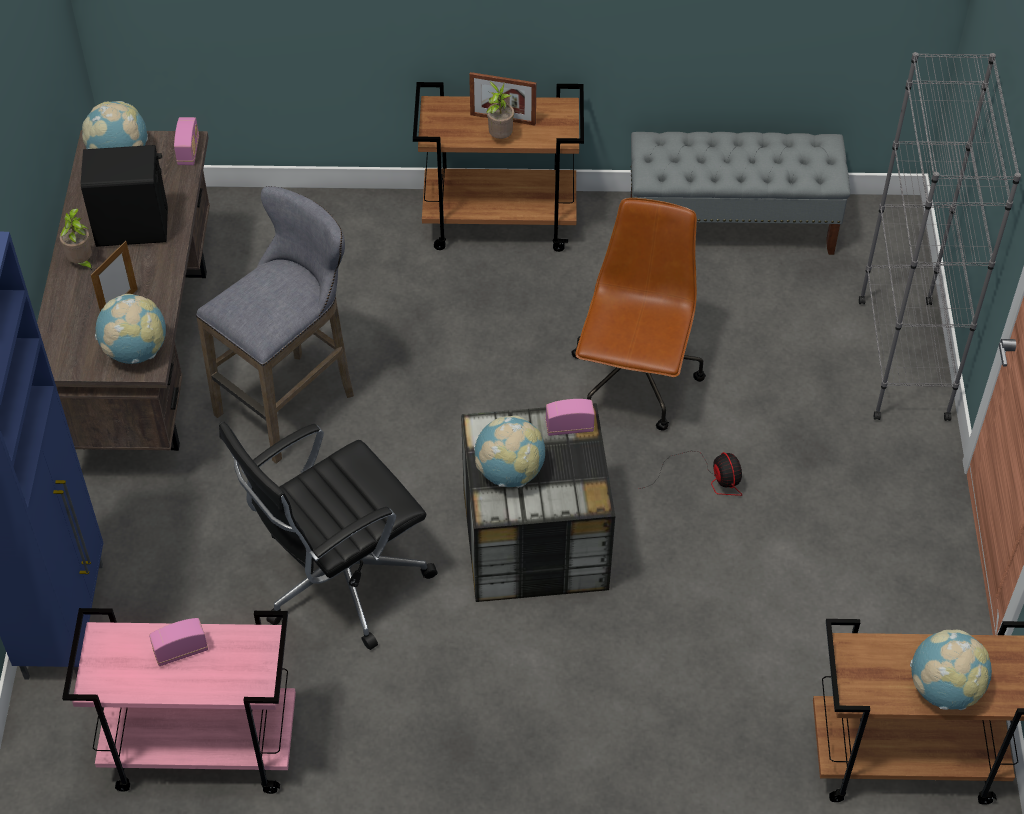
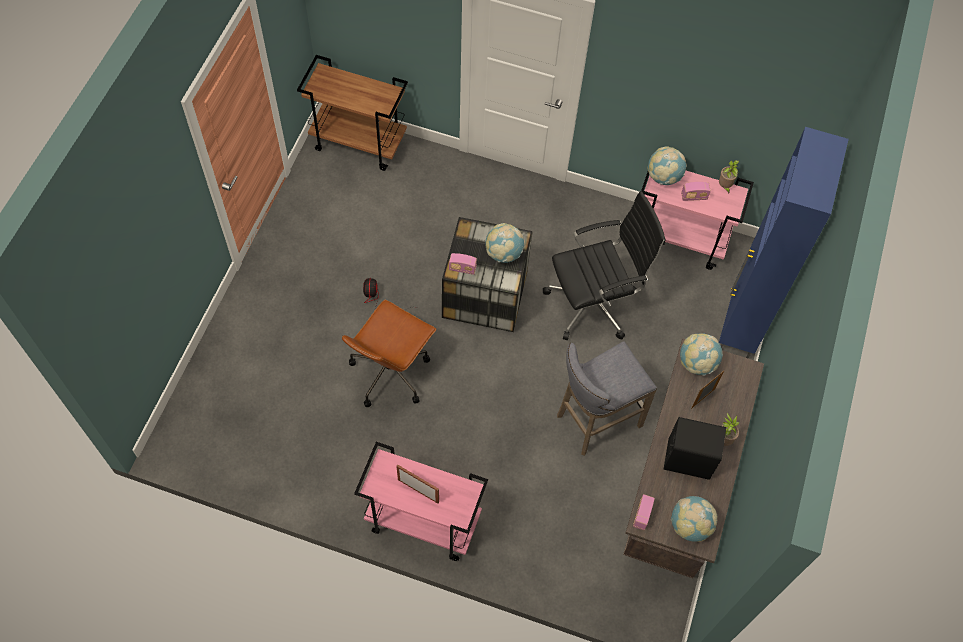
camera: 165 degrees left, 10 degrees up
(499, 137) = (426, 475): potted plant -> potted plant (724, 187)
(501, 221) = (422, 522): brown cart -> pink cart
(731, 226) = (274, 469): grey bench -> none
(903, 358) = (228, 341): grey bookcase -> none
(944, 689) = (353, 83): globe -> globe (663, 177)

